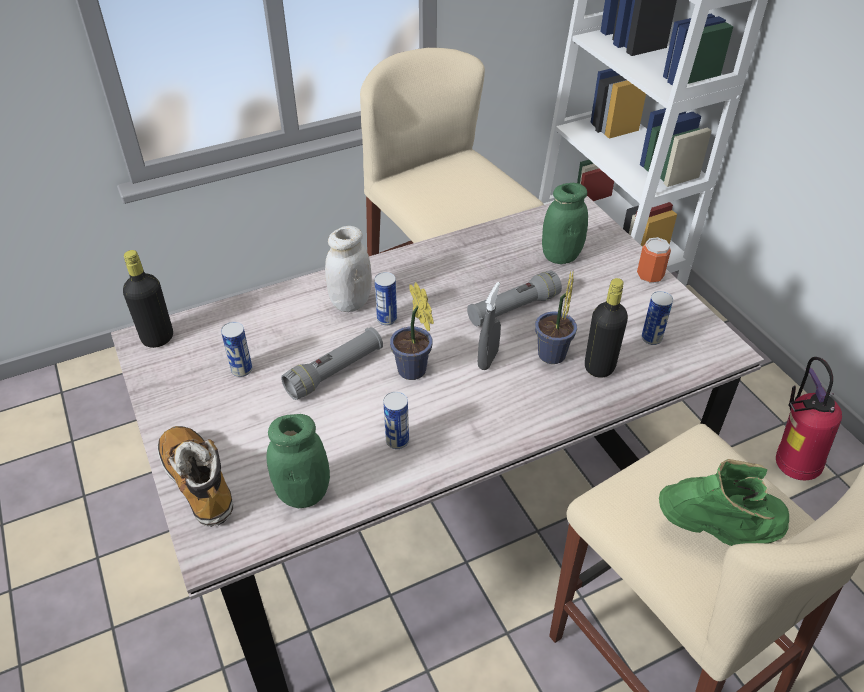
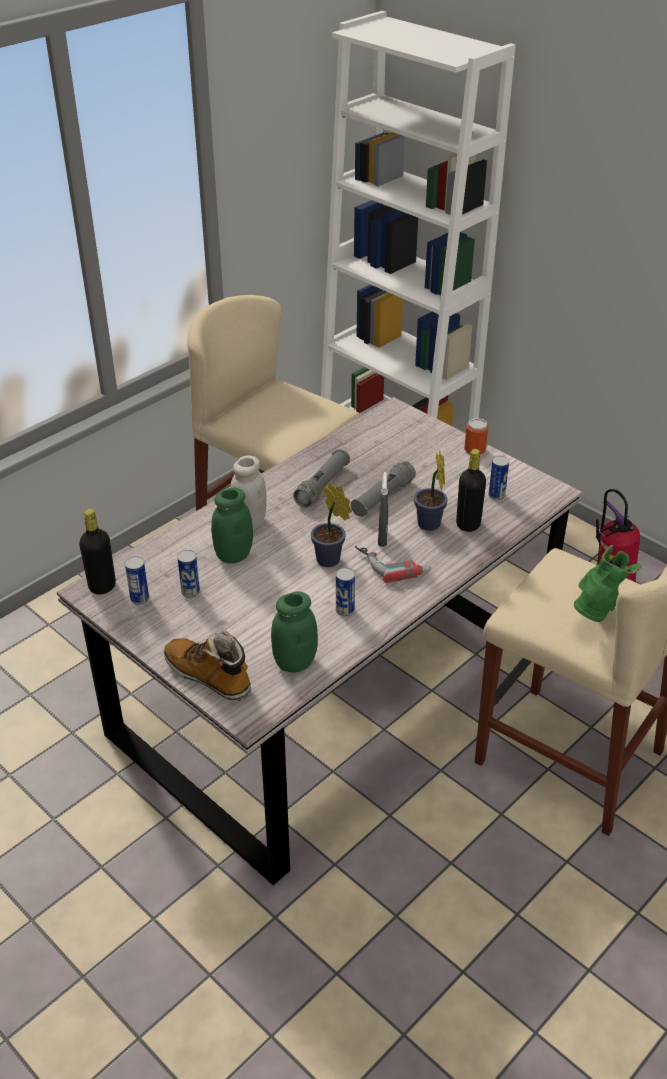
camera: 20 degrees left, 5 degrees down
(335, 372) = (268, 576): grey flashlight -> grey flashlight (322, 486)
(387, 319) = (286, 528): can -> can (139, 599)
(485, 394) = (393, 563): none -> power drill
(560, 256) = (399, 450): green jar -> green jar (233, 555)
(719, 532) = (596, 612): green boot -> green boot turned 45 degrees counterclockwise

